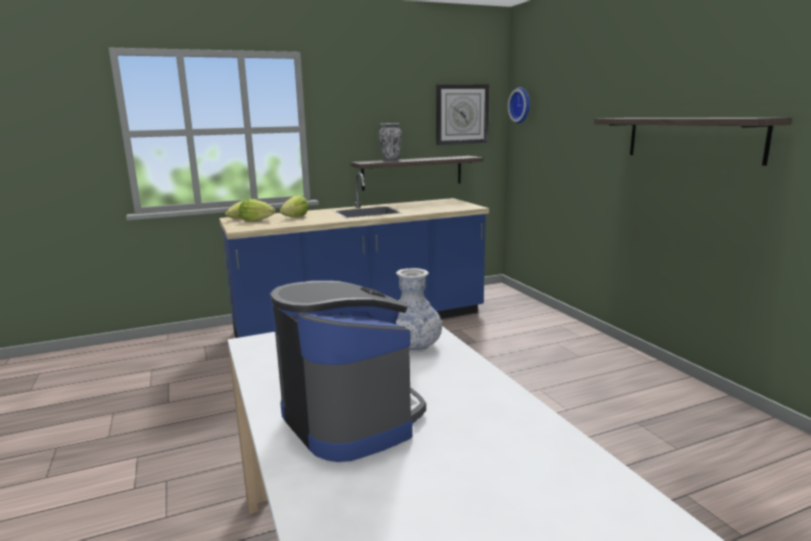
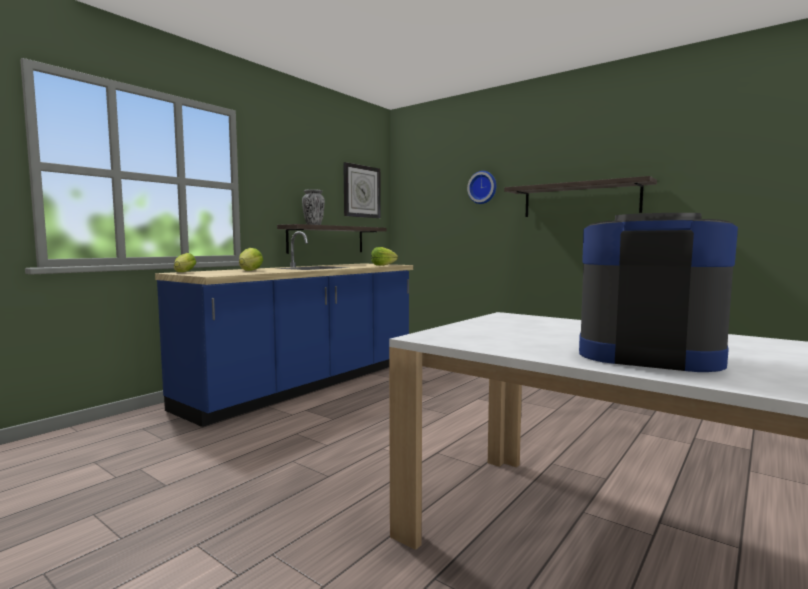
camera: 30 degrees left, 10 degrees down
(256, 220) = (211, 272): lettuce -> lettuce (383, 265)
(413, 346) = (561, 325): vase -> none
(521, 105) = (408, 187): wall clock -> wall clock (483, 187)

